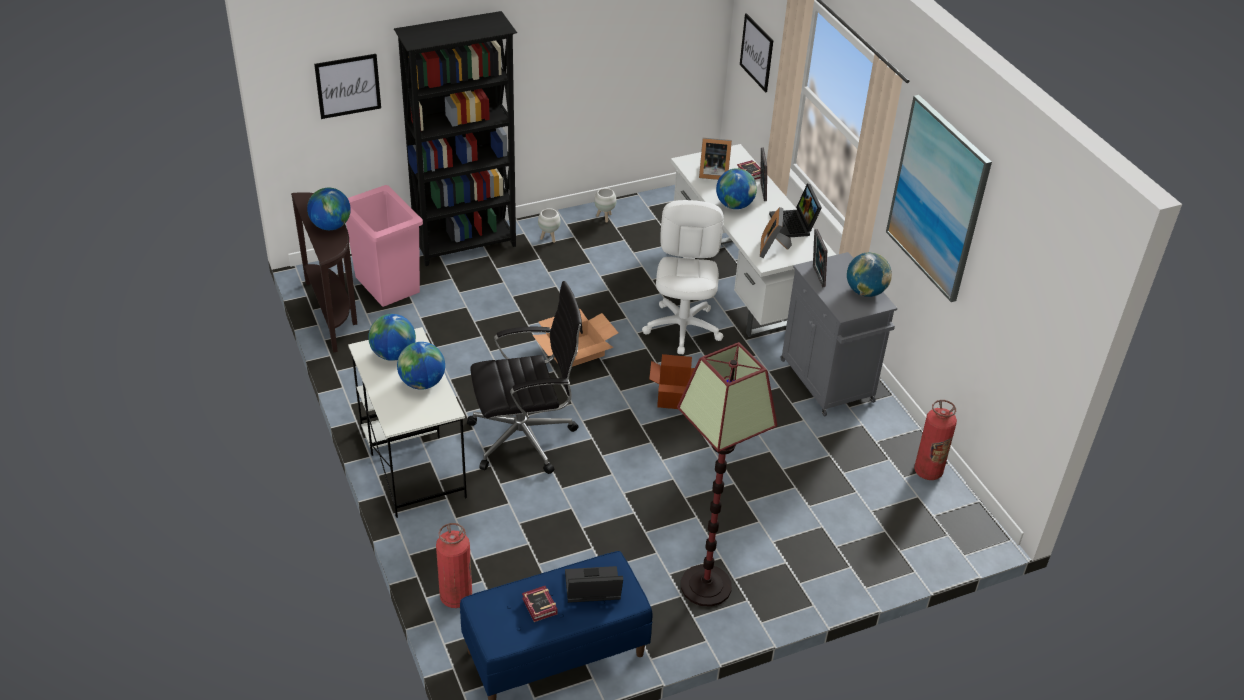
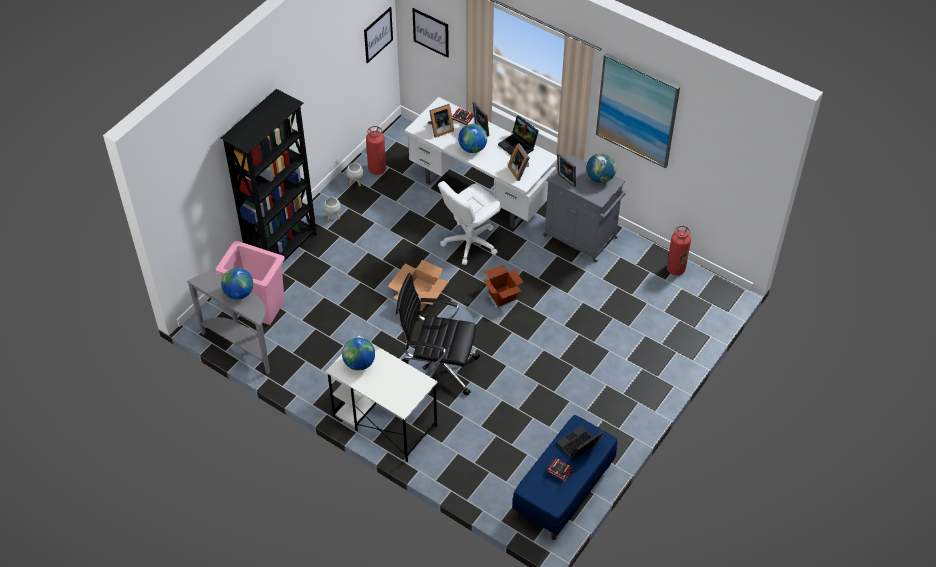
camera: 30 degrees left, 10 degrees up
(334, 313) = (242, 346): brown console table -> grey console table
(348, 86) = (197, 189): picture -> picture (378, 35)
(422, 383) = (394, 373): globe -> none
(456, 597) = (483, 490): fire extinguisher -> fire extinguisher (377, 169)
(525, 438) = (438, 369): black office chair -> black office chair turned 120 degrees counterclockwise
(683, 328) = (470, 242): white office chair -> white office chair turned 105 degrees counterclockwise
(705, 585) = (610, 406): floor lamp -> none

